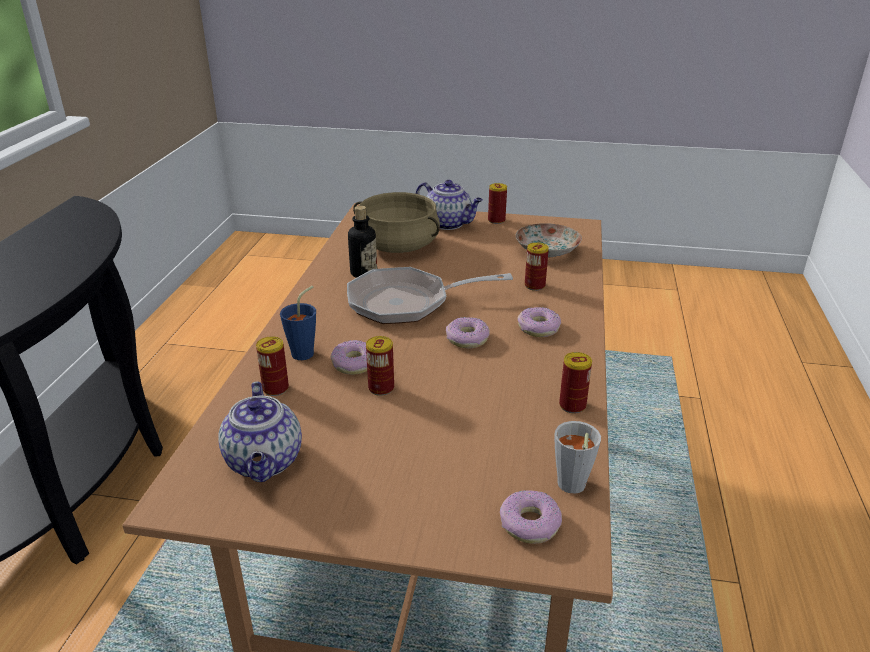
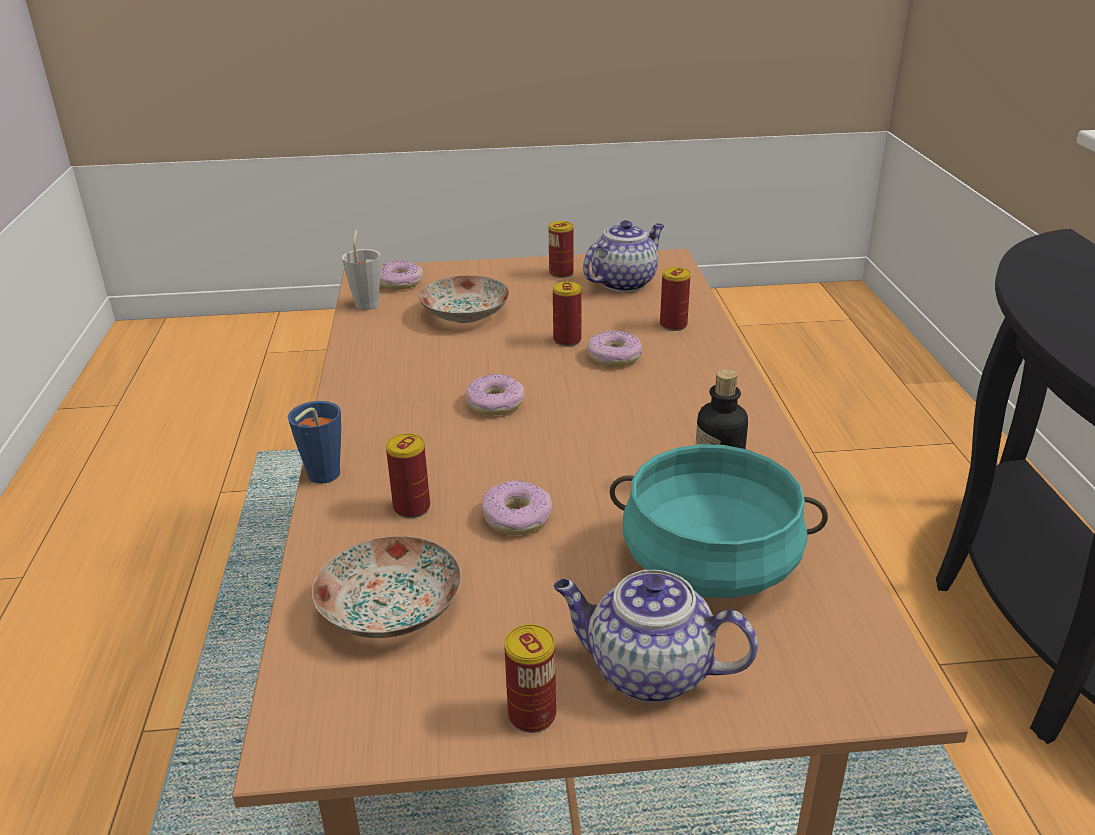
camera: 165 degrees right, 0 degrees up
(265, 462) = (624, 282): teapot -> teapot turned 75 degrees clockwise
(306, 351) = (680, 360): blue cup -> blue cup (319, 478)
(397, 246) = (711, 563): beige cooking pot -> turquoise cooking pot
(407, 302) = (606, 441): frying pan -> none
(464, 443) = (464, 314): none -> plate
(538, 328) = (401, 432): donut -> donut (517, 517)
(572, 405) = (361, 355): can -> can (561, 273)

